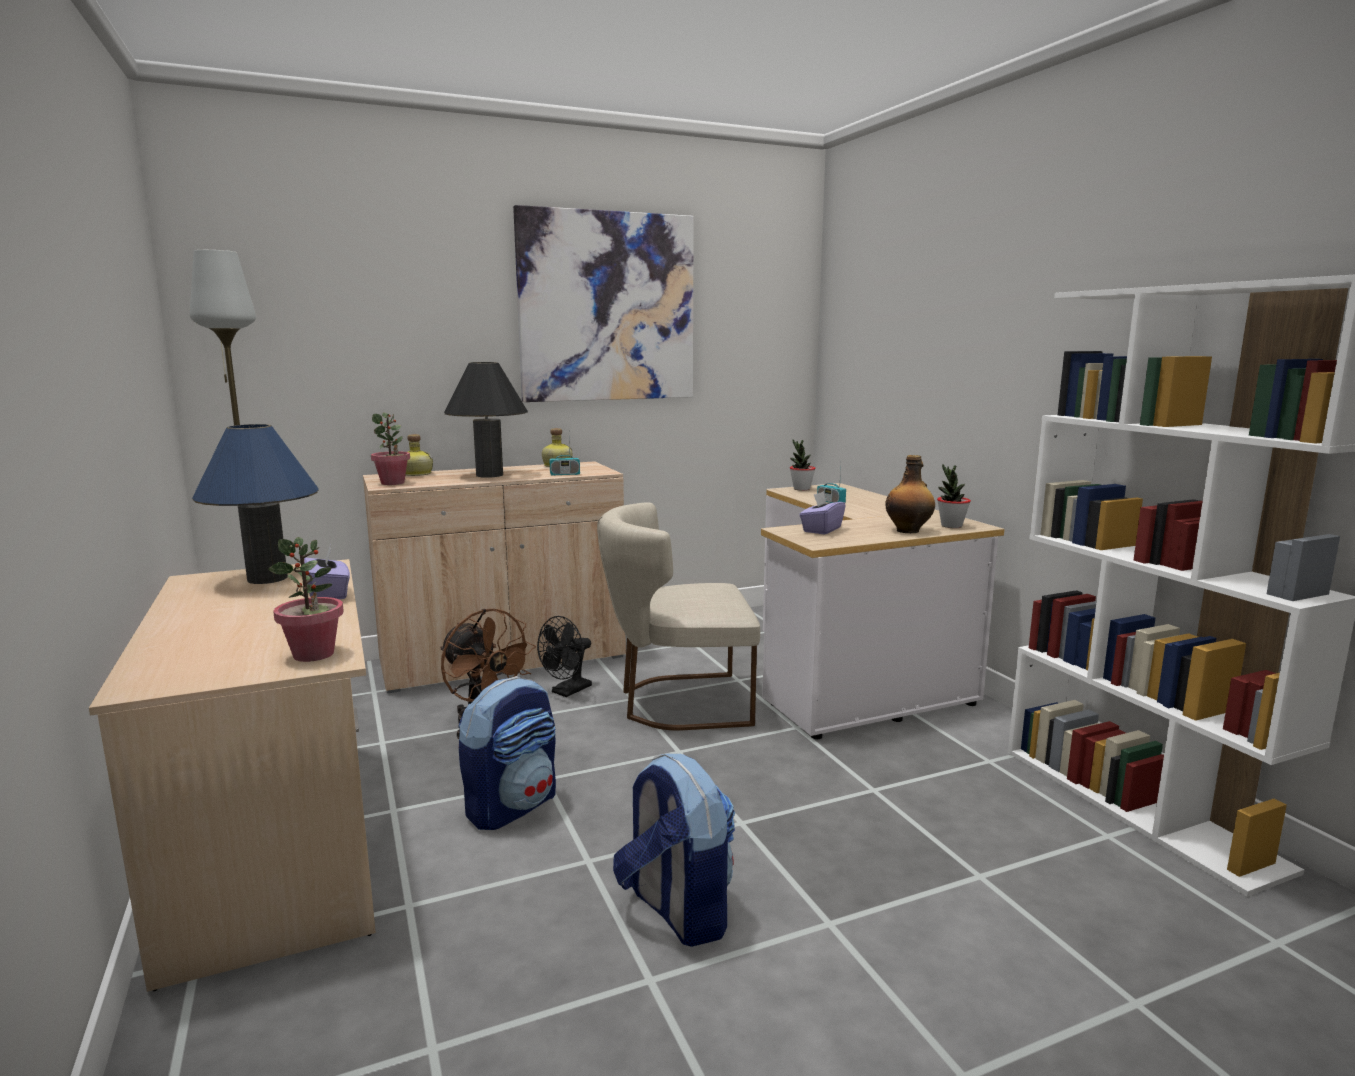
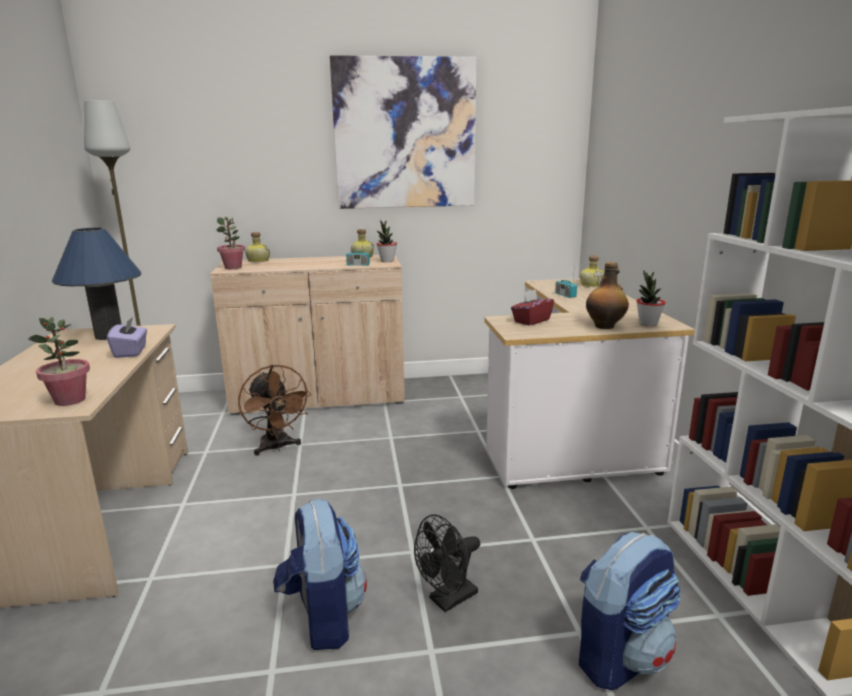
camera: 15 degrees right, 5 degrees up
(489, 475) = (305, 263): black table lamp -> none
(512, 806) = (259, 512): backpack -> backpack (621, 656)
(567, 691) = (348, 427): black fan -> black fan (448, 600)
(677, 702) = (421, 444): beige chair -> none
(801, 489) = (553, 282): potted plant -> potted plant (387, 261)
(821, 530) = (531, 321): purple tissue box -> red tissue box
(849, 490) = (591, 285): none -> bottle

